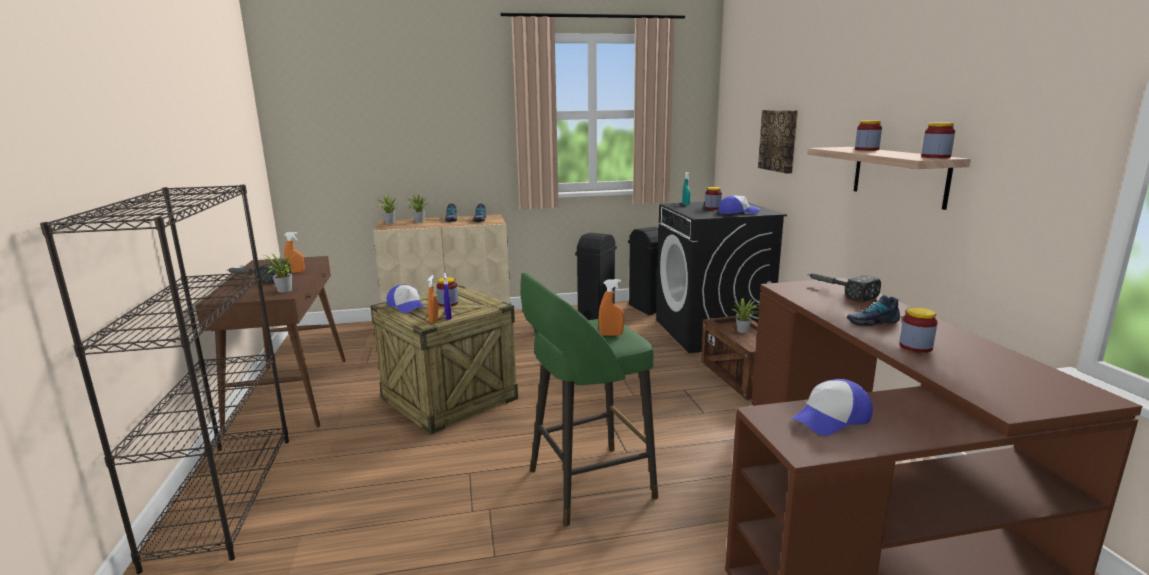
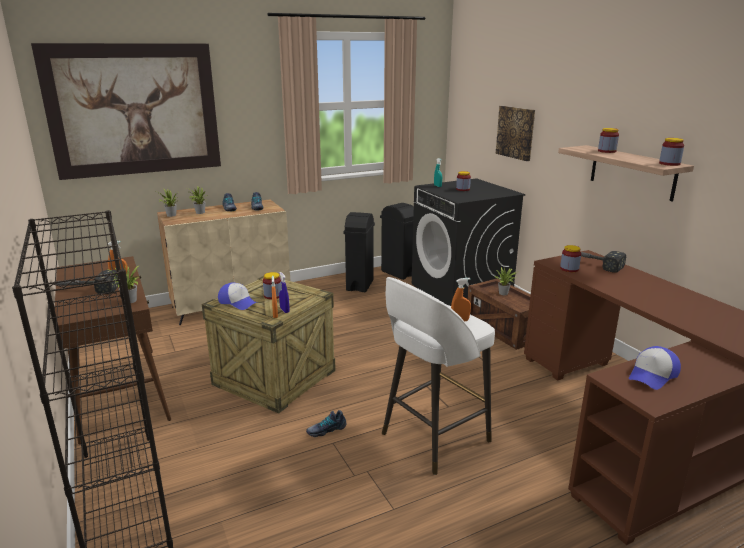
camera: 15 degrees left, 5 degrees up
(361, 114) = (134, 110): none -> picture
(587, 485) = (433, 438): green stool -> white stool
(737, 212) = (486, 194): cap -> none
(872, 321) = (633, 290): shoe -> shoe (326, 429)
(915, 347) = (675, 310): jar -> jar (569, 269)

